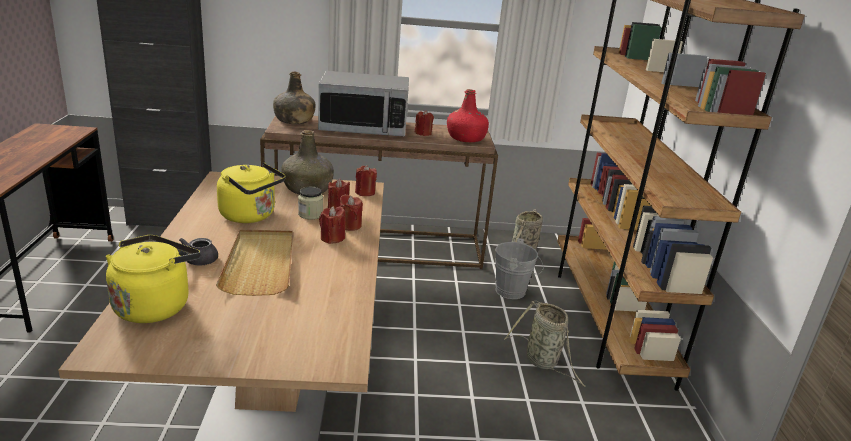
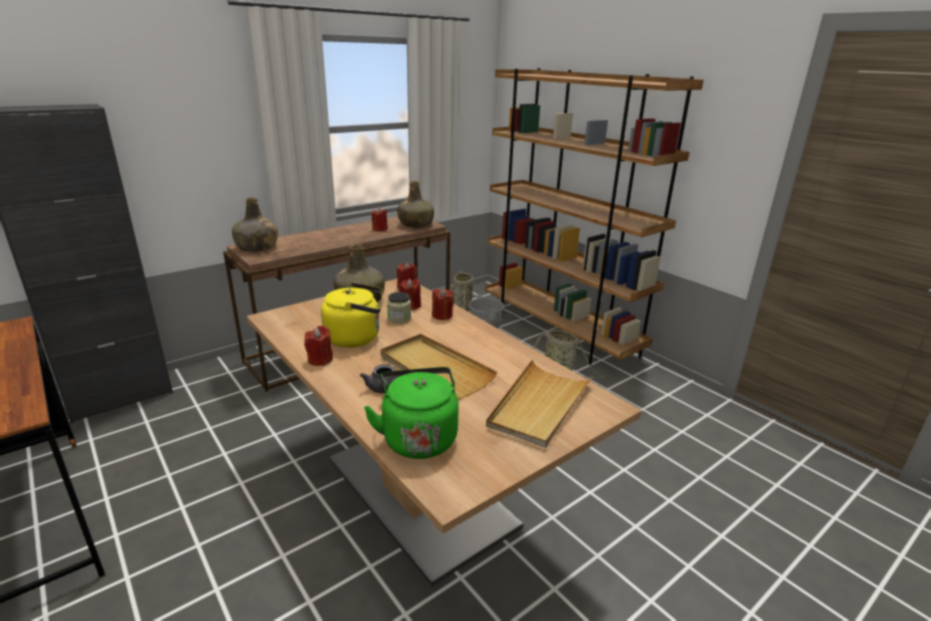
camera: 35 degrees left, 0 degrees up
(155, 305) = (418, 437): yellow kettle -> green kettle
(284, 331) = (539, 405): none -> beige tray
(332, 238) = (447, 329): red candle -> red candle (320, 360)
(363, 128) = (328, 237): microwave -> none
(466, 138) = (416, 224): red bottle -> green bottle

